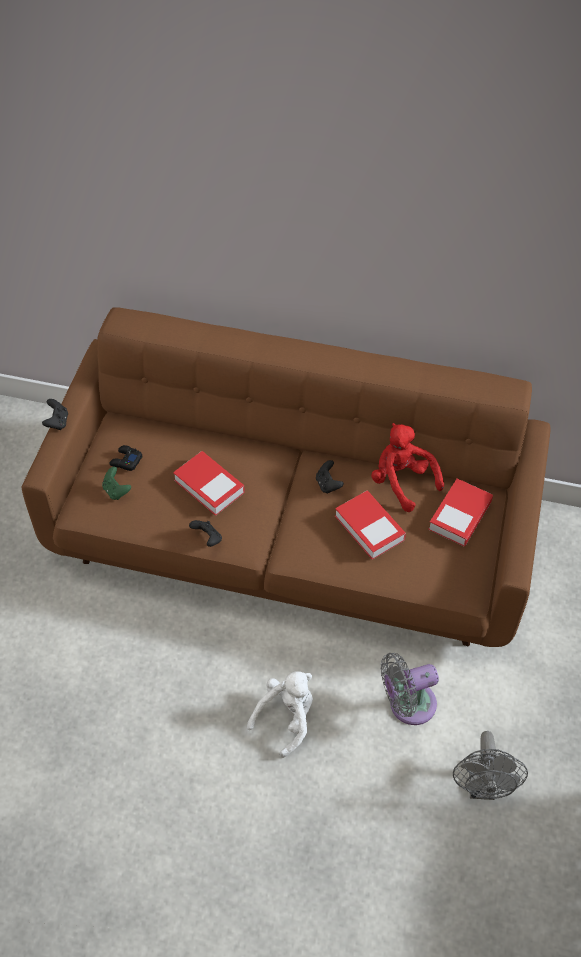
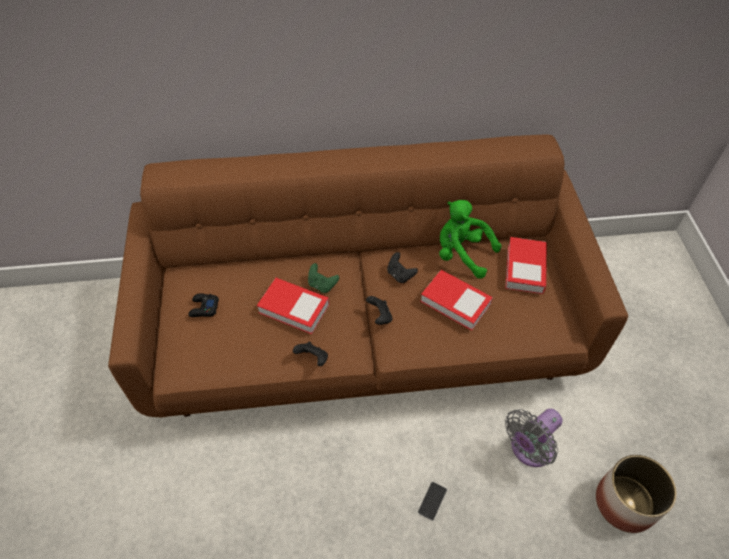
camera: 20 degrees left, 0 degrees up
(57, 422) = (124, 290): black game controller -> black game controller (380, 316)
(116, 491) = (205, 340): green game controller -> green game controller (322, 285)
(286, 718) = (432, 501): white plush toy -> phone
(402, 482) = (462, 254): red plush toy -> green plush toy
(481, 787) = (625, 502): grey fan -> planter

